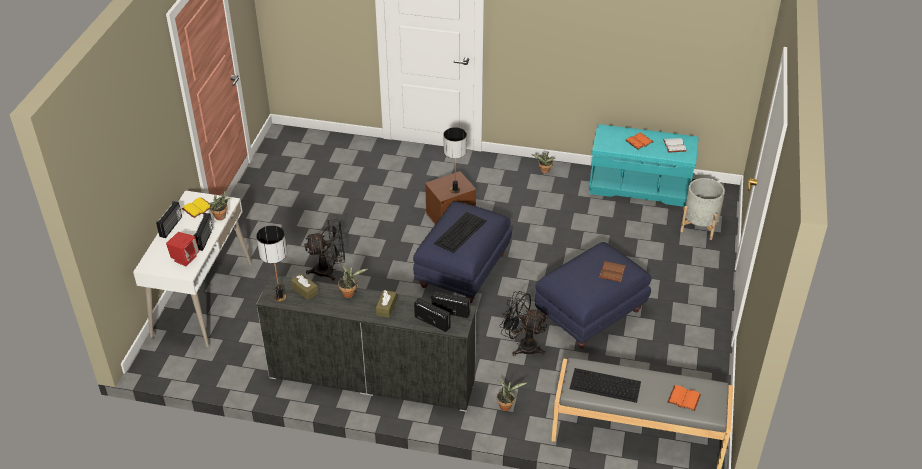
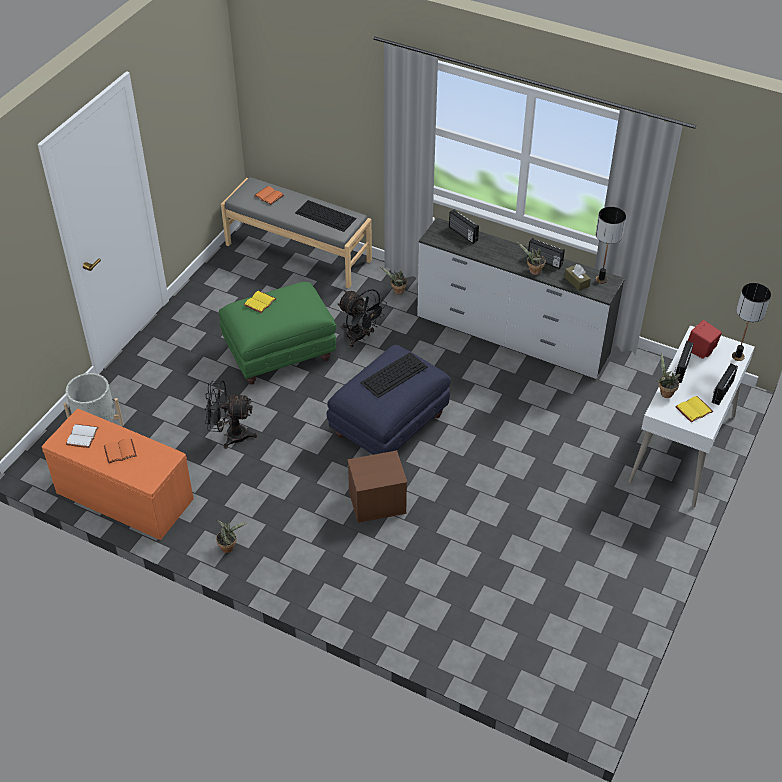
camera: 165 degrees left, 5 degrees up
(329, 270) = (538, 457): black fan -> black fan (230, 435)
(386, 307) = (501, 253): brown tissue box -> none
(451, 311) = (443, 239): radio -> radio (544, 261)
(455, 190) = (373, 461): table lamp -> table lamp (737, 356)
(589, 315) = (280, 353): blue ottoman -> green ottoman
(611, 271) = (260, 303): brown book -> yellow book
(640, 186) = (123, 496): turquoise bench -> orange bench

